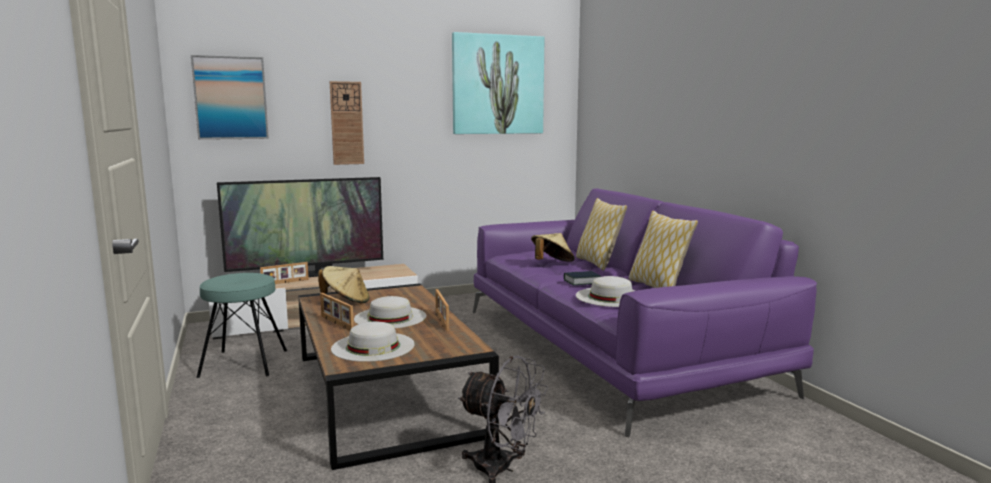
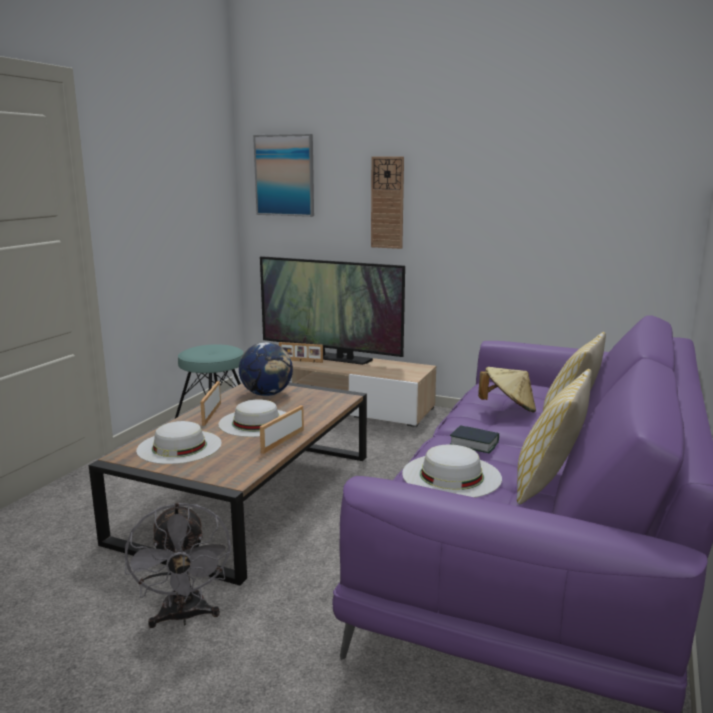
camera: 45 degrees right, 5 degrees up
(346, 301) = (267, 394): beige hat -> globe
(497, 85) = (577, 156): picture -> none

